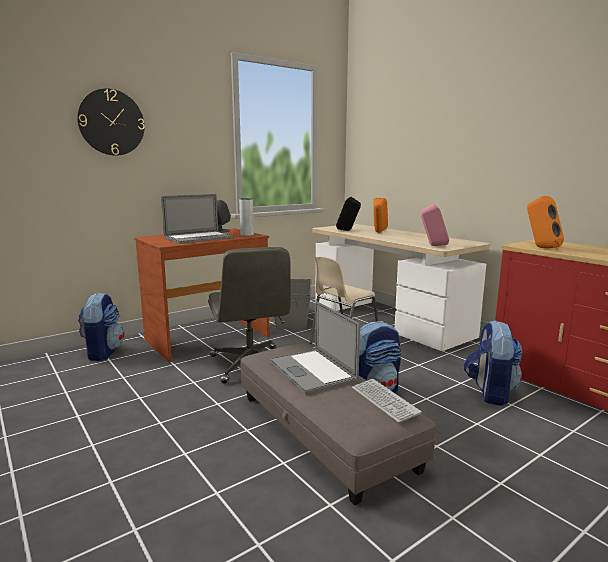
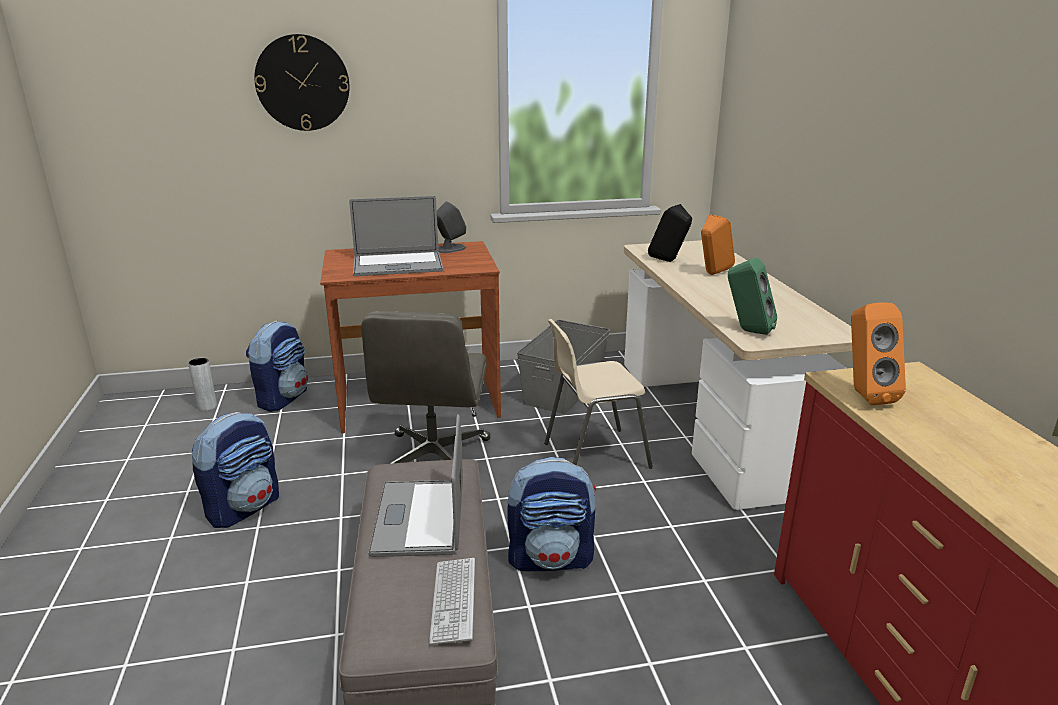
camera: 25 degrees right, 10 degrees up
(247, 235) = (471, 264): grey vase -> grey vase (207, 406)
(433, 245) = (747, 331): pink speaker -> green speaker
(490, 392) = (733, 614): backpack -> backpack (244, 507)

